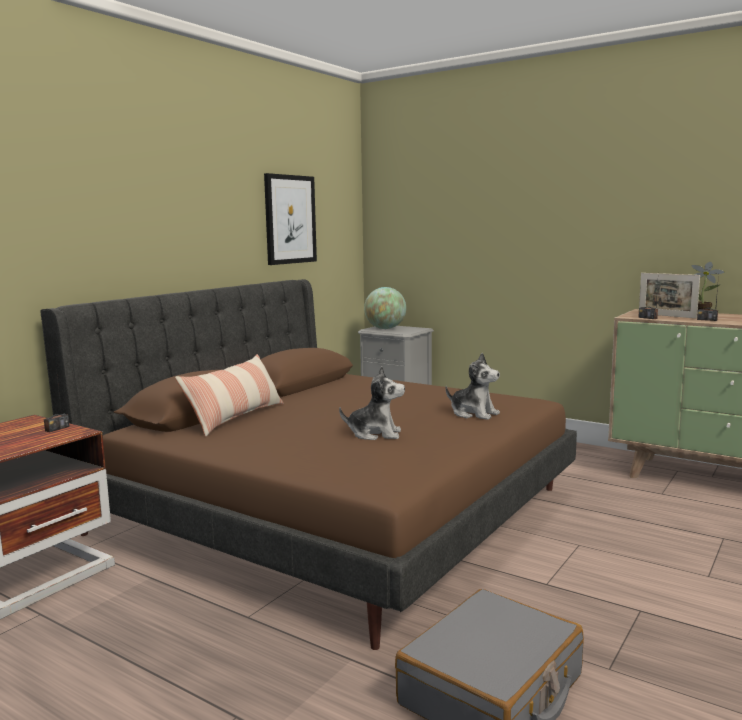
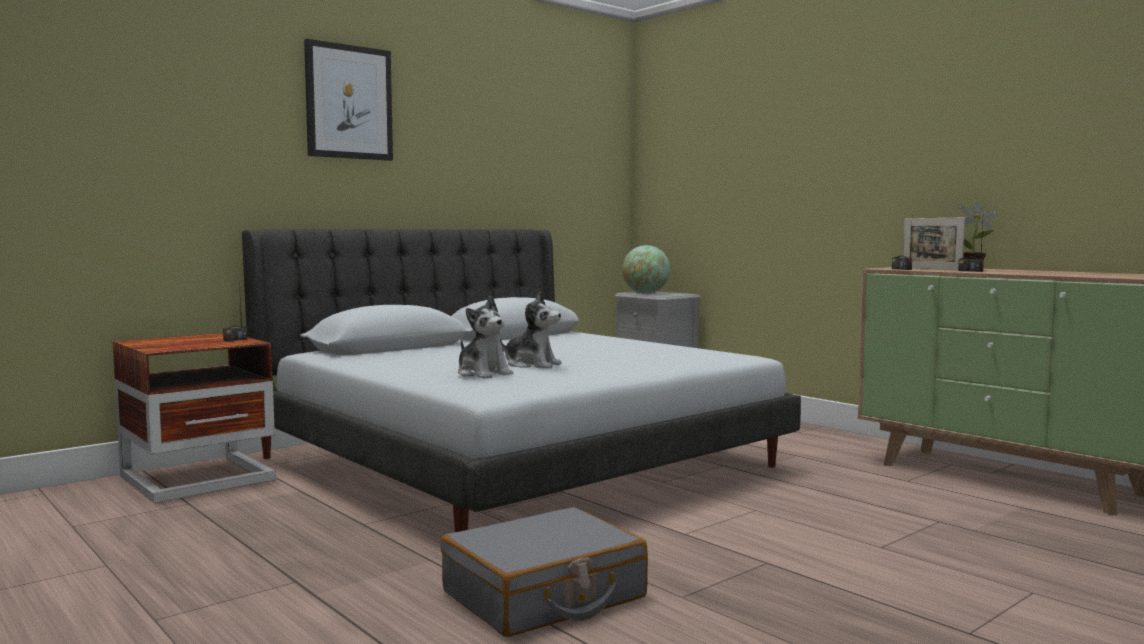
camera: 15 degrees right, 5 degrees down
(236, 417) = (417, 350): pillow -> none
(290, 219) = (534, 165): picture -> picture (348, 102)
(333, 511) = (516, 462): brown bed -> grey bed
(474, 414) = (661, 360): plush toy -> plush toy (483, 374)

